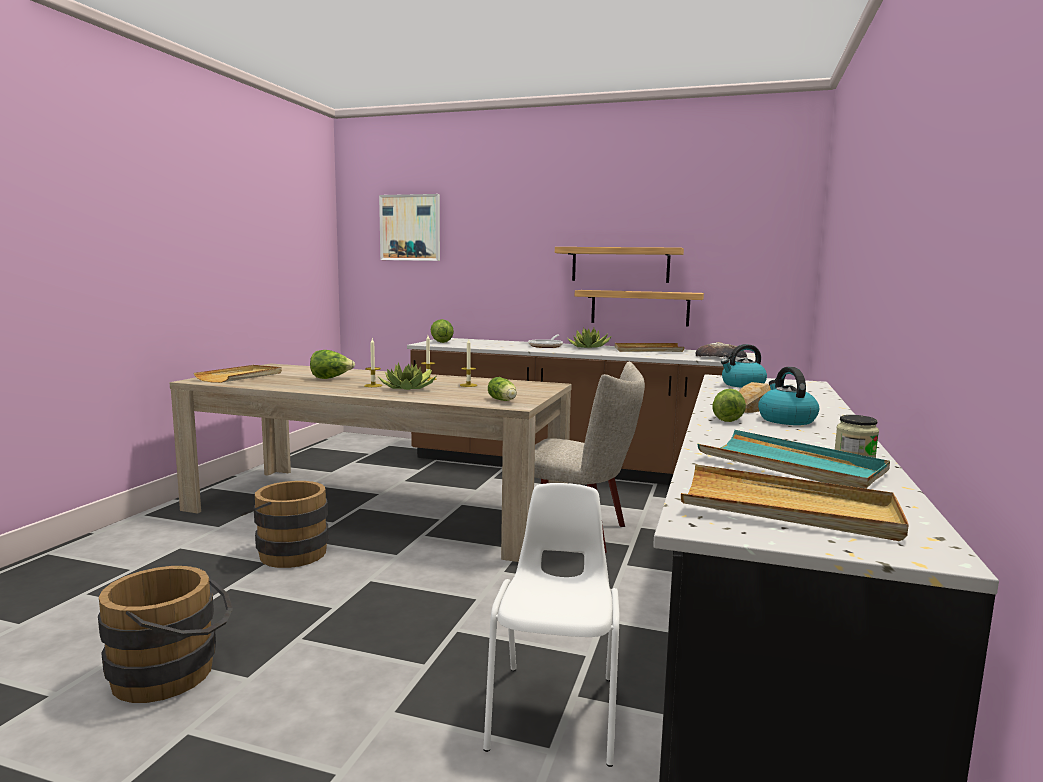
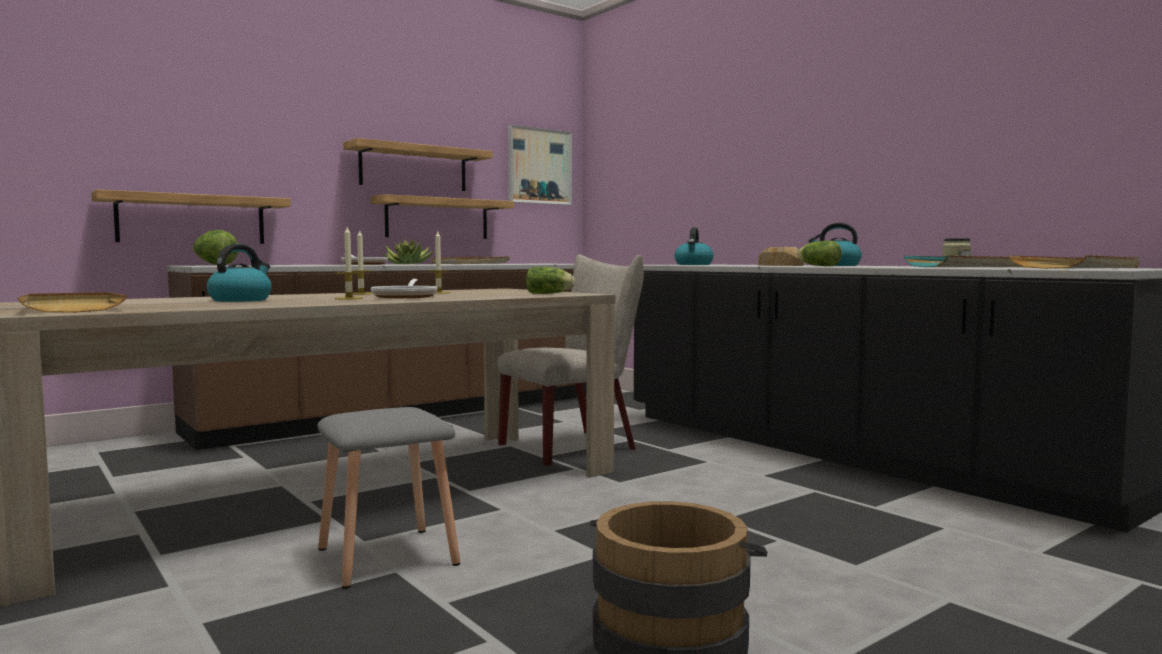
camera: 55 degrees left, 5 degrees down
(287, 553) = (385, 556): brown bucket -> grey stool
(331, 378) = (241, 300): lettuce -> kettle
(409, 388) = (406, 296): potted plant -> frying pan
(410, 228) = (90, 87): picture -> picture (539, 166)
(459, 308) = (192, 219): none -> shelf
(556, 711) = (894, 516): white chair -> none
(721, 358) = (556, 263): bread -> none

